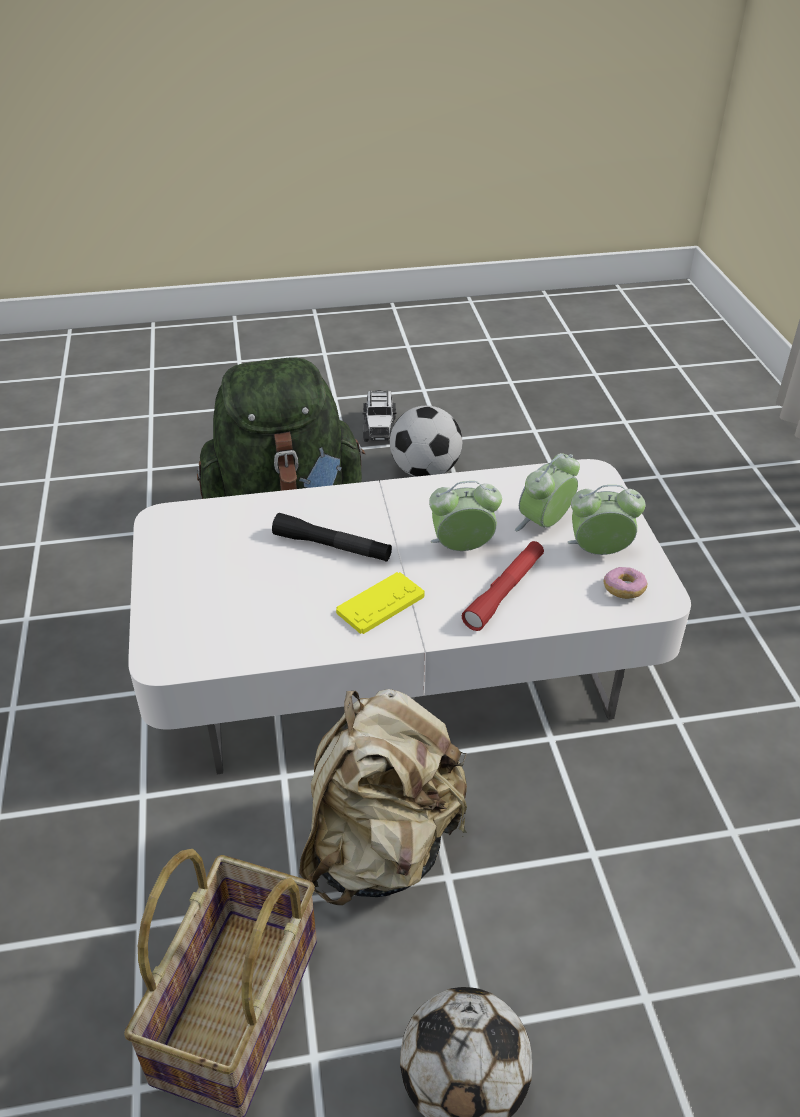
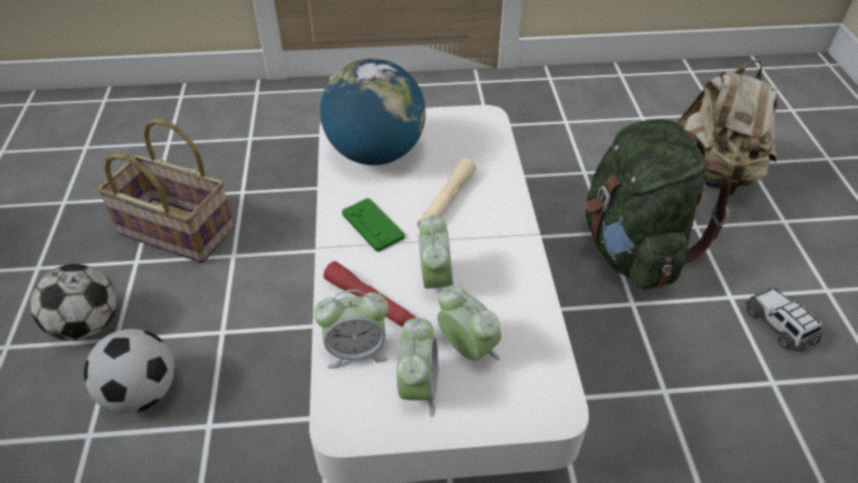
camera: 95 degrees right, 5 degrees up
(237, 615) = (375, 153): none -> globe
(332, 547) = (446, 201): black flashlight -> beige flashlight
(379, 428) = (779, 326): toy car -> toy car turned 60 degrees clockwise
(380, 604) = (373, 225): yellow game controller -> green game controller
(381, 847) = (257, 298): beige backpack -> beige backpack (711, 175)
(425, 471) = (705, 361): football -> football (142, 393)
(569, 598) = (356, 350): none -> alarm clock
(624, 590) = (359, 398): donut -> none

